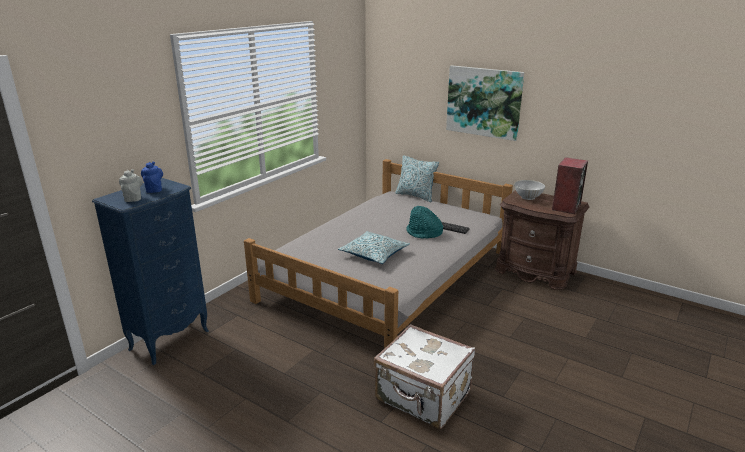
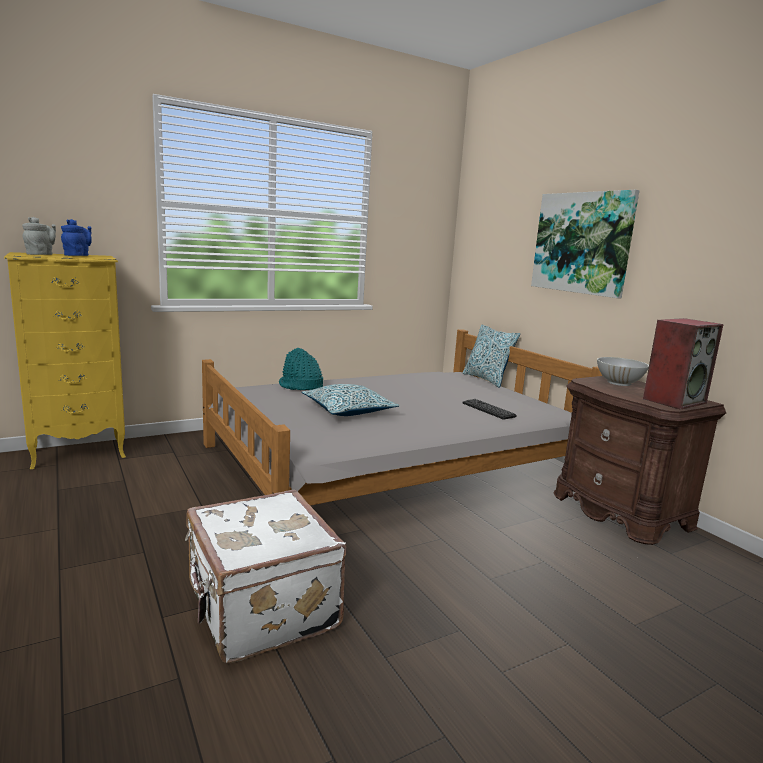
camera: 25 degrees right, 10 degrees down
(171, 341) = (78, 455): blue dresser -> yellow dresser
(424, 233) = (444, 407): turquoise hat -> turquoise hat (300, 386)

